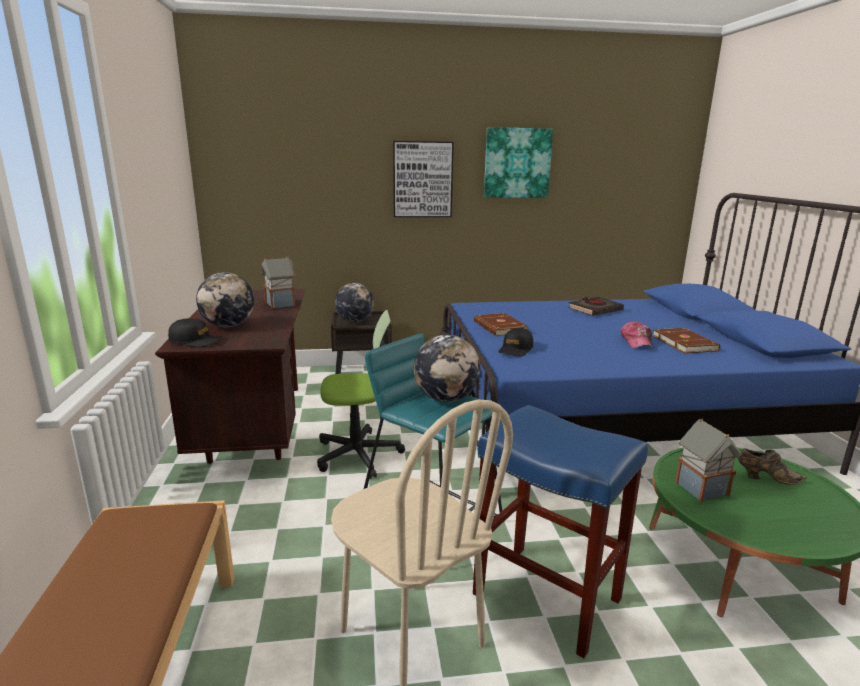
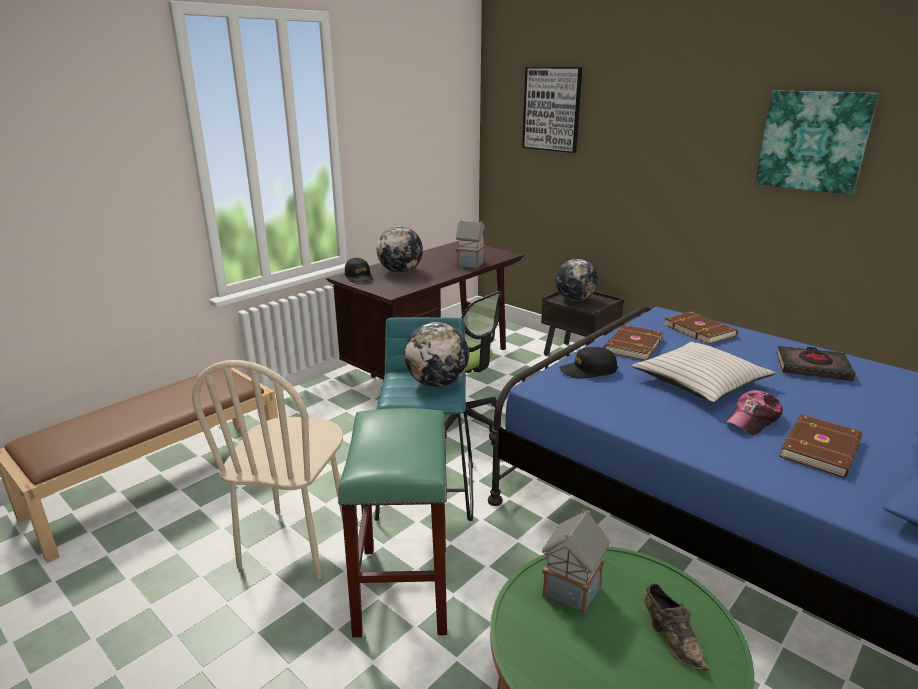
camera: 50 degrees right, 5 degrees up
(422, 179) = (682, 153): picture -> picture (552, 109)
(508, 308) = (699, 330): none -> brown book
(544, 596) = (402, 587): blue stool -> green stool
(576, 334) = (699, 382): none -> beige pillow

